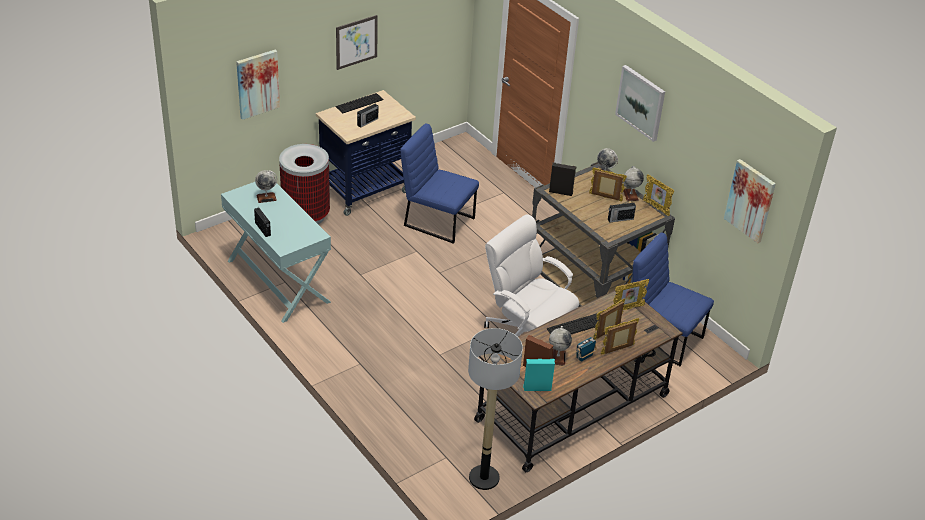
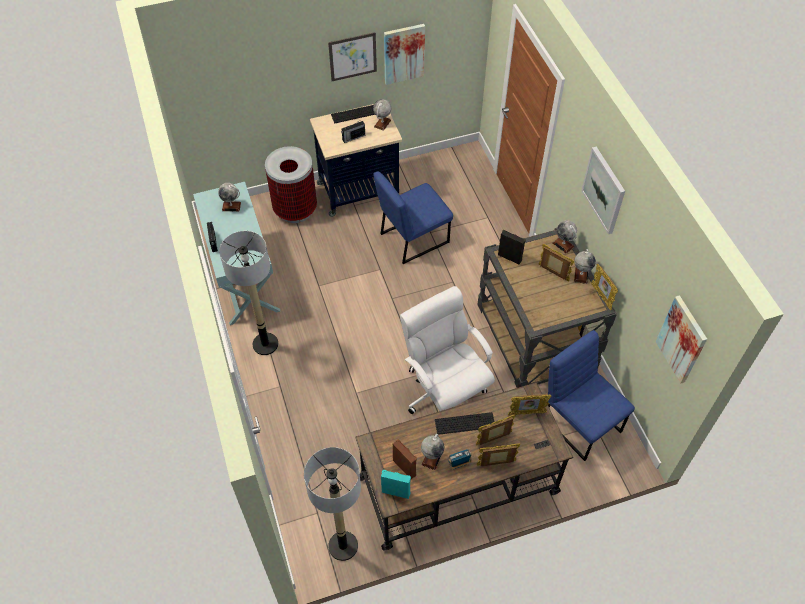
camera: 20 degrees right, 15 degrees up
(257, 83) = (243, 90): picture -> picture (403, 53)
(328, 332) = (265, 344): none -> floor lamp
(390, 107) = (382, 123): none -> globe
(437, 221) = (412, 238): blue chair -> blue chair turned 75 degrees counterclockwise
(620, 219) = (557, 303): radio -> none

